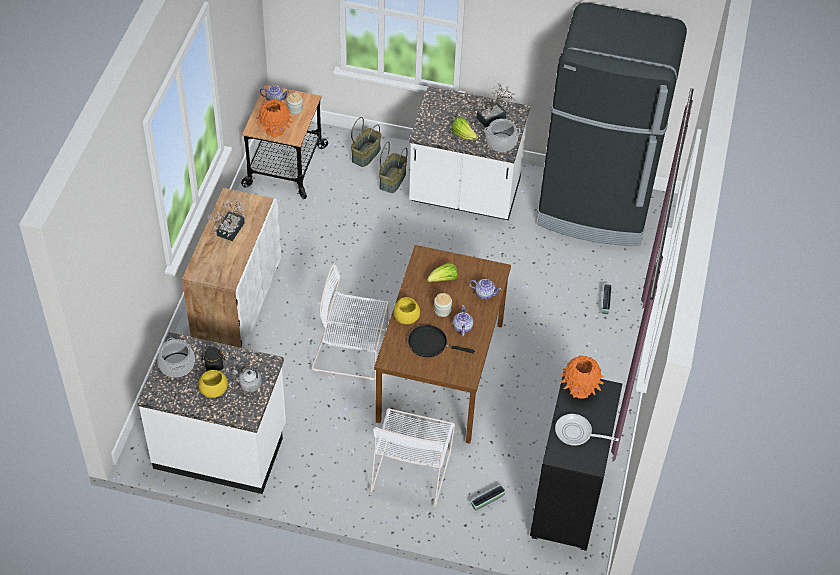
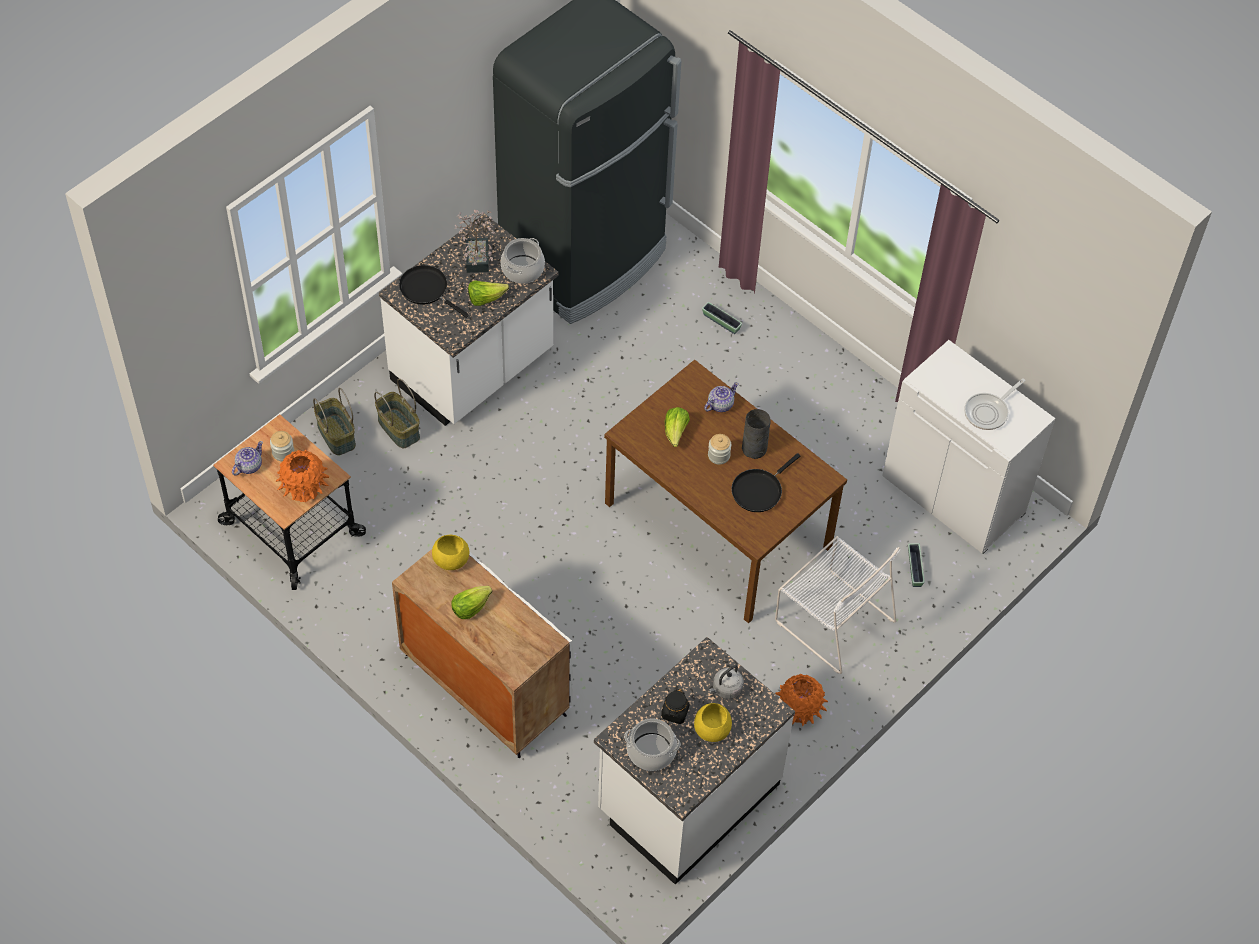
camera: 60 degrees left, 5 degrees up
(228, 231) = (470, 607): potted plant -> lettuce
(353, 350) = (632, 596): white chair -> none
(406, 316) = (705, 494): yellow bowl -> yellow bowl (450, 559)
(448, 106) = (426, 289): none -> black frying pan
(462, 327) = (754, 449): teapot -> grey vase
(569, 499) = (954, 495): black cabinet -> white cabinet
(580, 389) = (935, 379): orange vase -> orange vase (799, 712)

